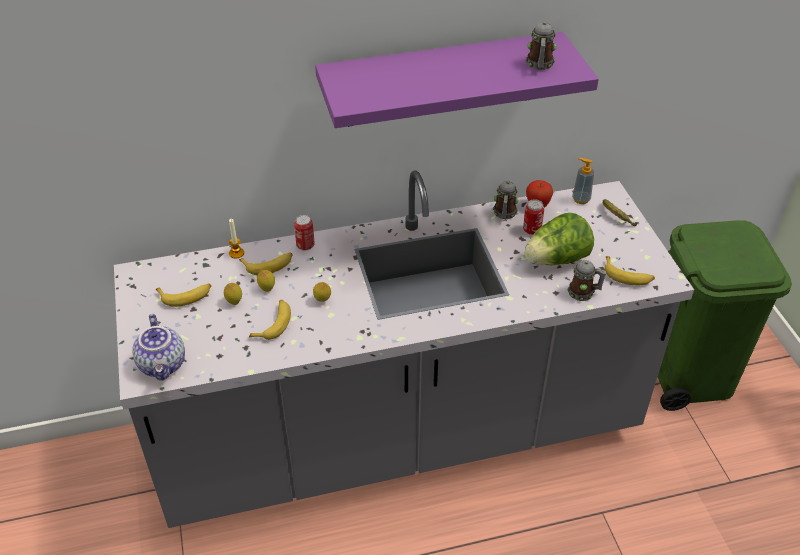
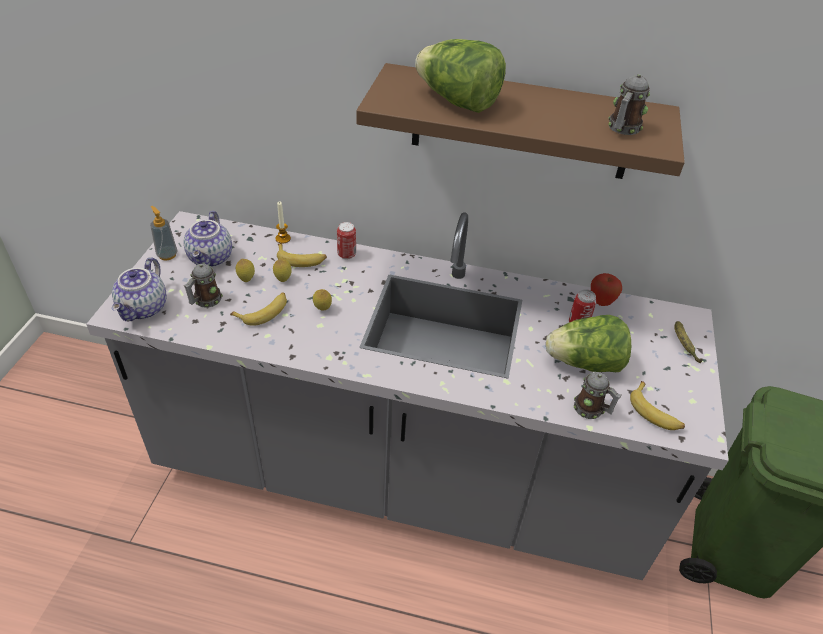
camera: 25 degrees right, 0 degrees up
(186, 296) = (212, 258): banana -> teapot
(405, 82) = (457, 102): none -> lettuce
(440, 80) = (521, 123): purple shelf -> brown shelf
(504, 214) = (560, 297): mug -> mug (205, 301)
(581, 199) = (654, 312): soap dispenser -> soap dispenser (167, 255)

